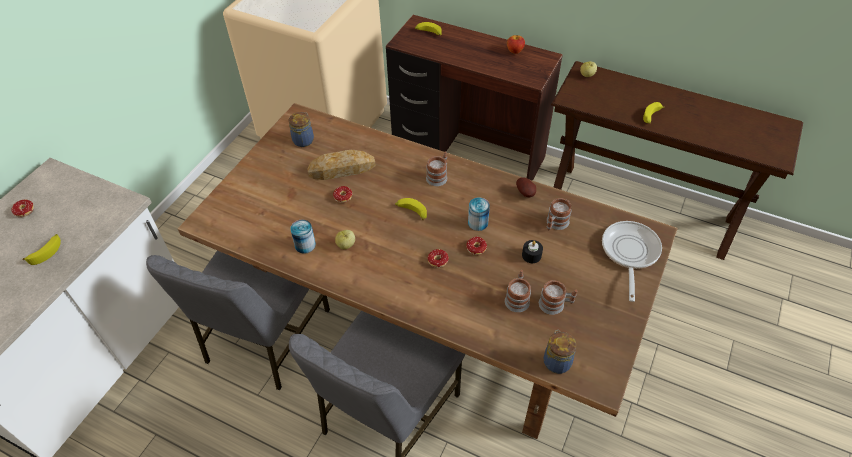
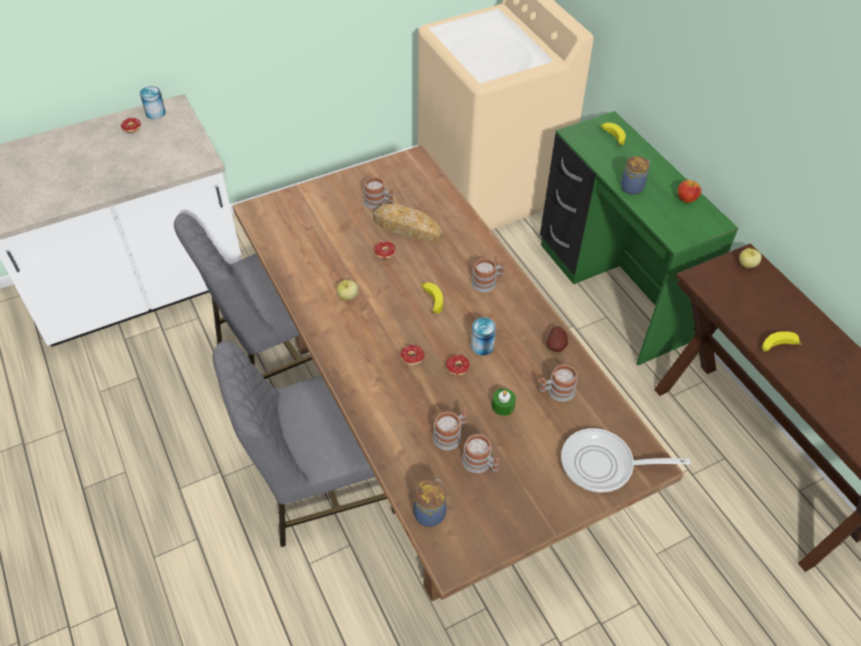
camera: 35 degrees right, 0 degrees up
(46, 251) = (119, 168): banana -> none
(302, 162) = (379, 202): none -> mug
(304, 140) = (399, 183): jar -> jar (633, 187)
(305, 245) = (315, 276): can -> can (155, 113)
(468, 153) = (611, 292): brown desk -> green desk
(531, 255) = (503, 406): black candle -> green candle
(629, 253) = (603, 465): frying pan -> frying pan turned 135 degrees counterclockwise

